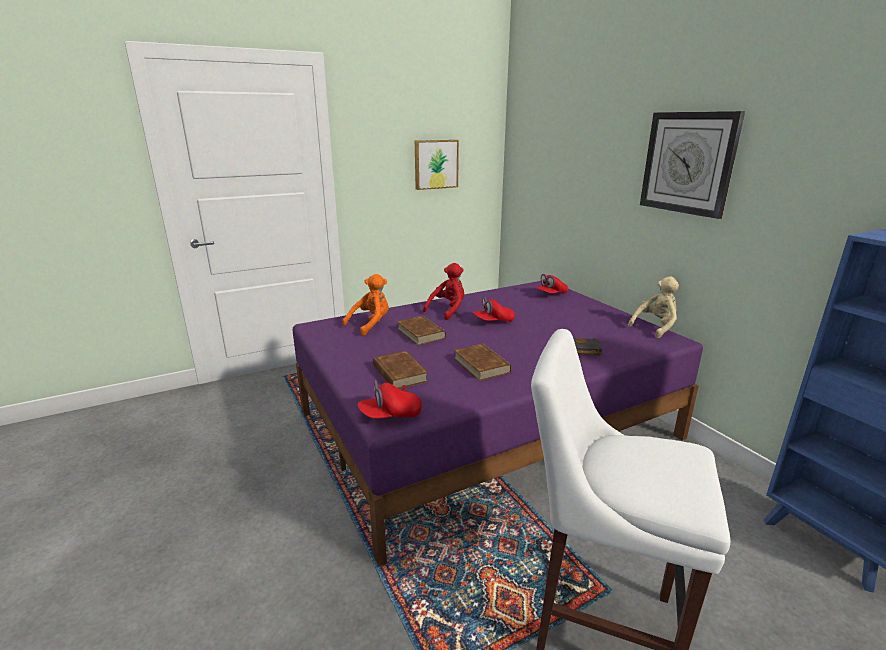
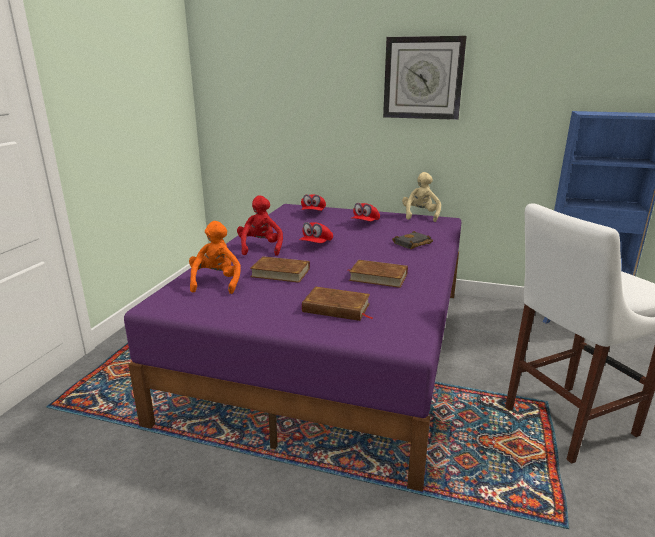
camera: 45 degrees left, 0 degrees up
(390, 415) = (399, 338): red cap -> red cap (365, 223)
(435, 164) = (143, 96): picture -> none

